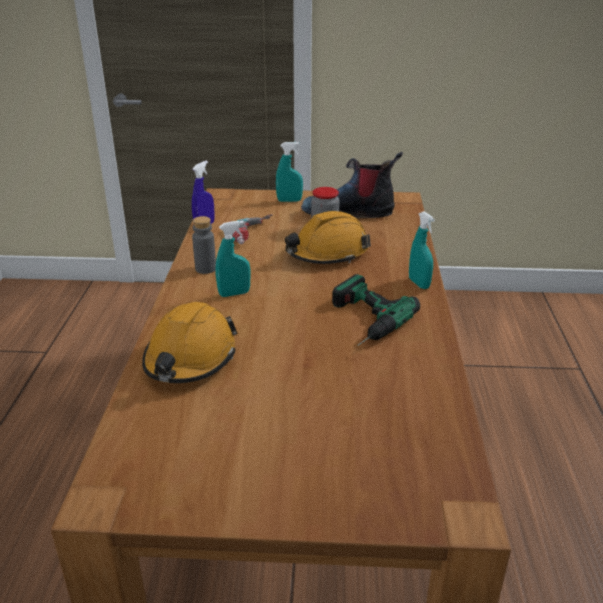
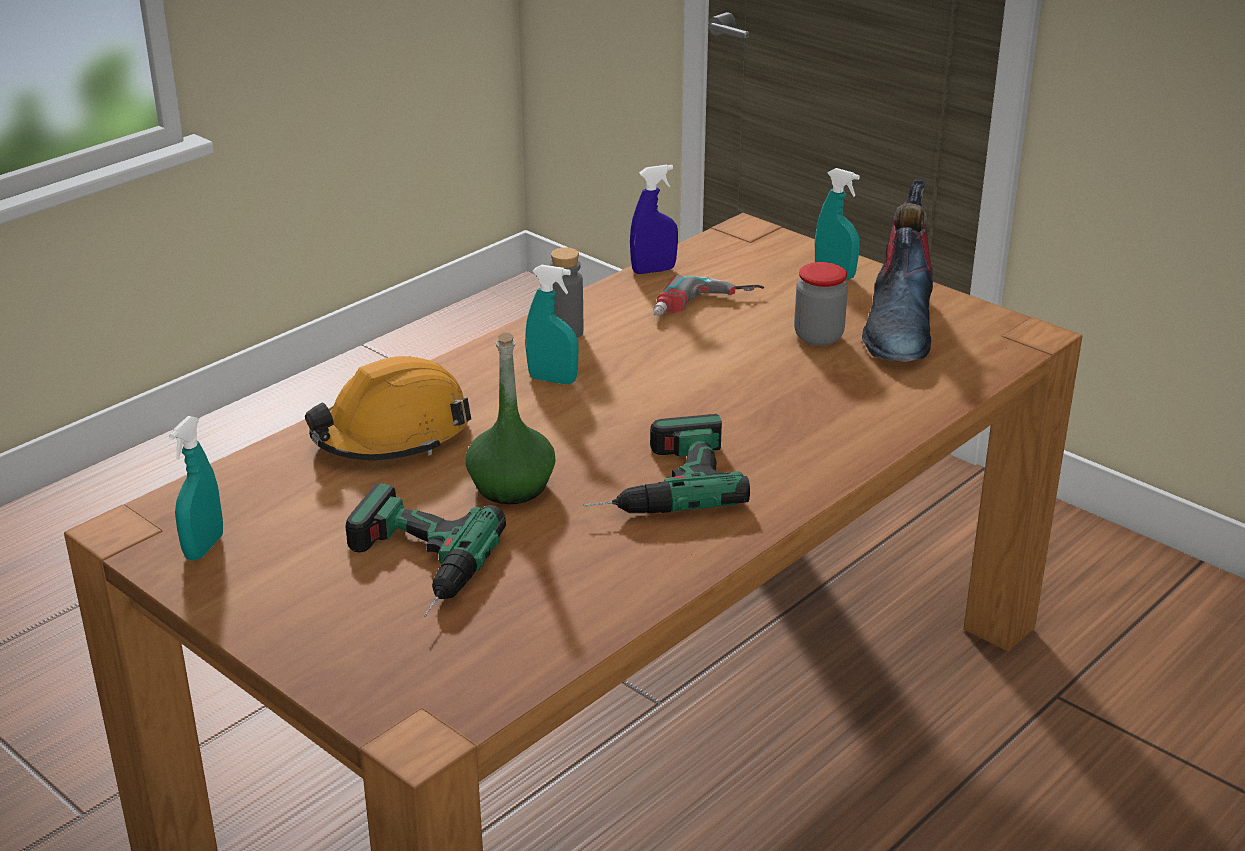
camera: 40 degrees right, 0 degrees up
(297, 355) = (511, 487): none -> green bottle
(313, 425) = (410, 568): none -> power drill
(327, 253) = (761, 375): orange hard hat -> none
(349, 212) = (899, 326): boot -> boot turned 120 degrees counterclockwise
(419, 283) = (821, 471): turquoise spray bottle -> turquoise spray bottle (204, 547)

